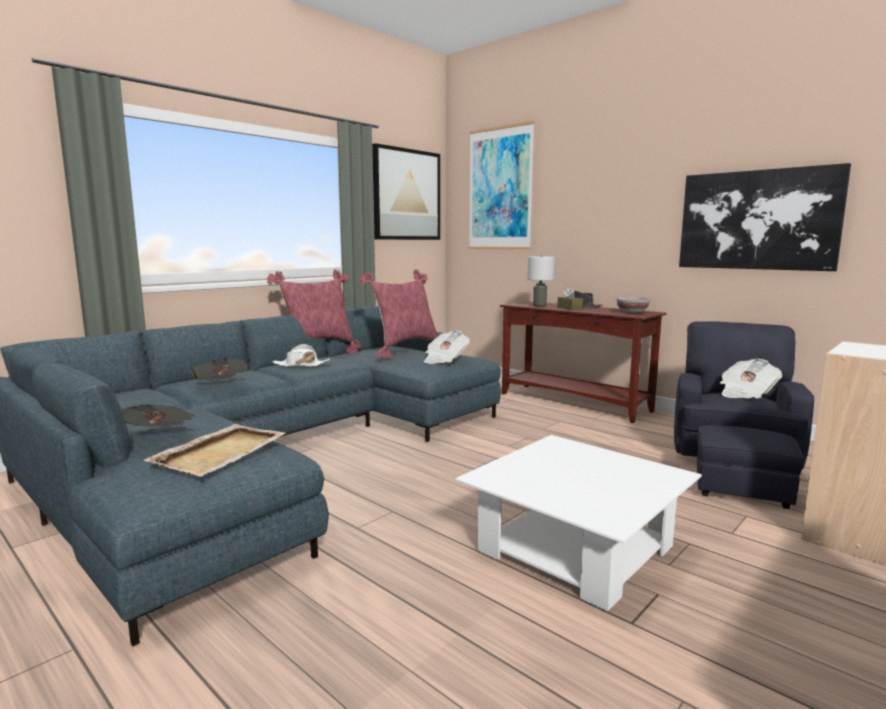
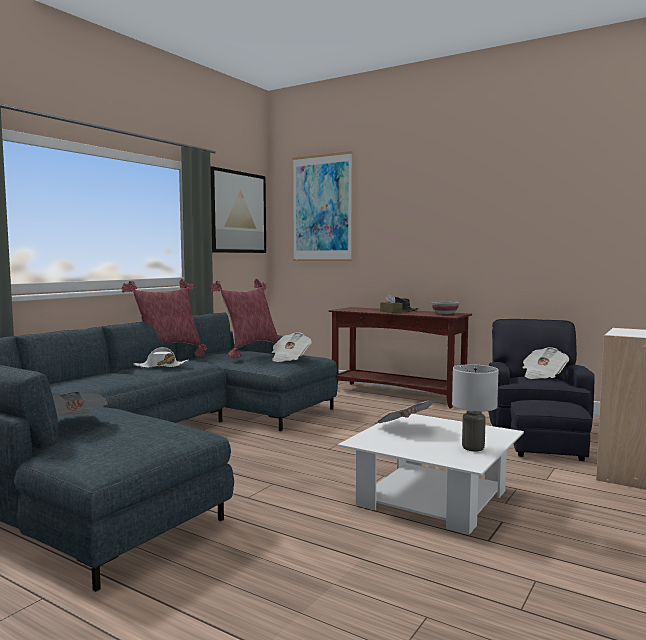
camera: 10 degrees left, 5 degrees down
(221, 385) = (97, 384): newspaper -> newspaper (404, 428)
(221, 452) = (143, 431): beige tray -> none
(538, 306) = (363, 310): white table lamp -> white table lamp (472, 448)
(757, 220) = (540, 237): picture -> none

